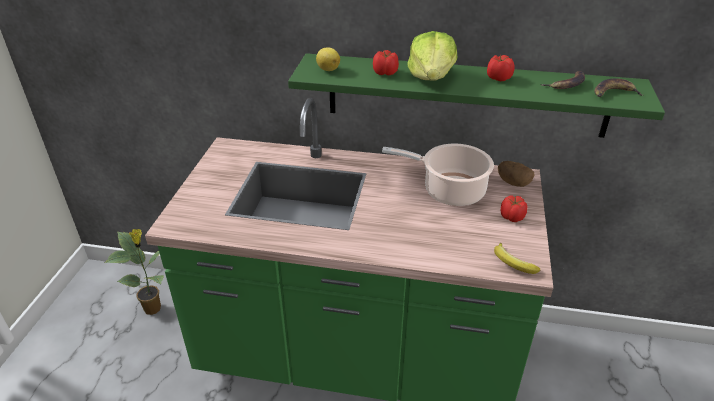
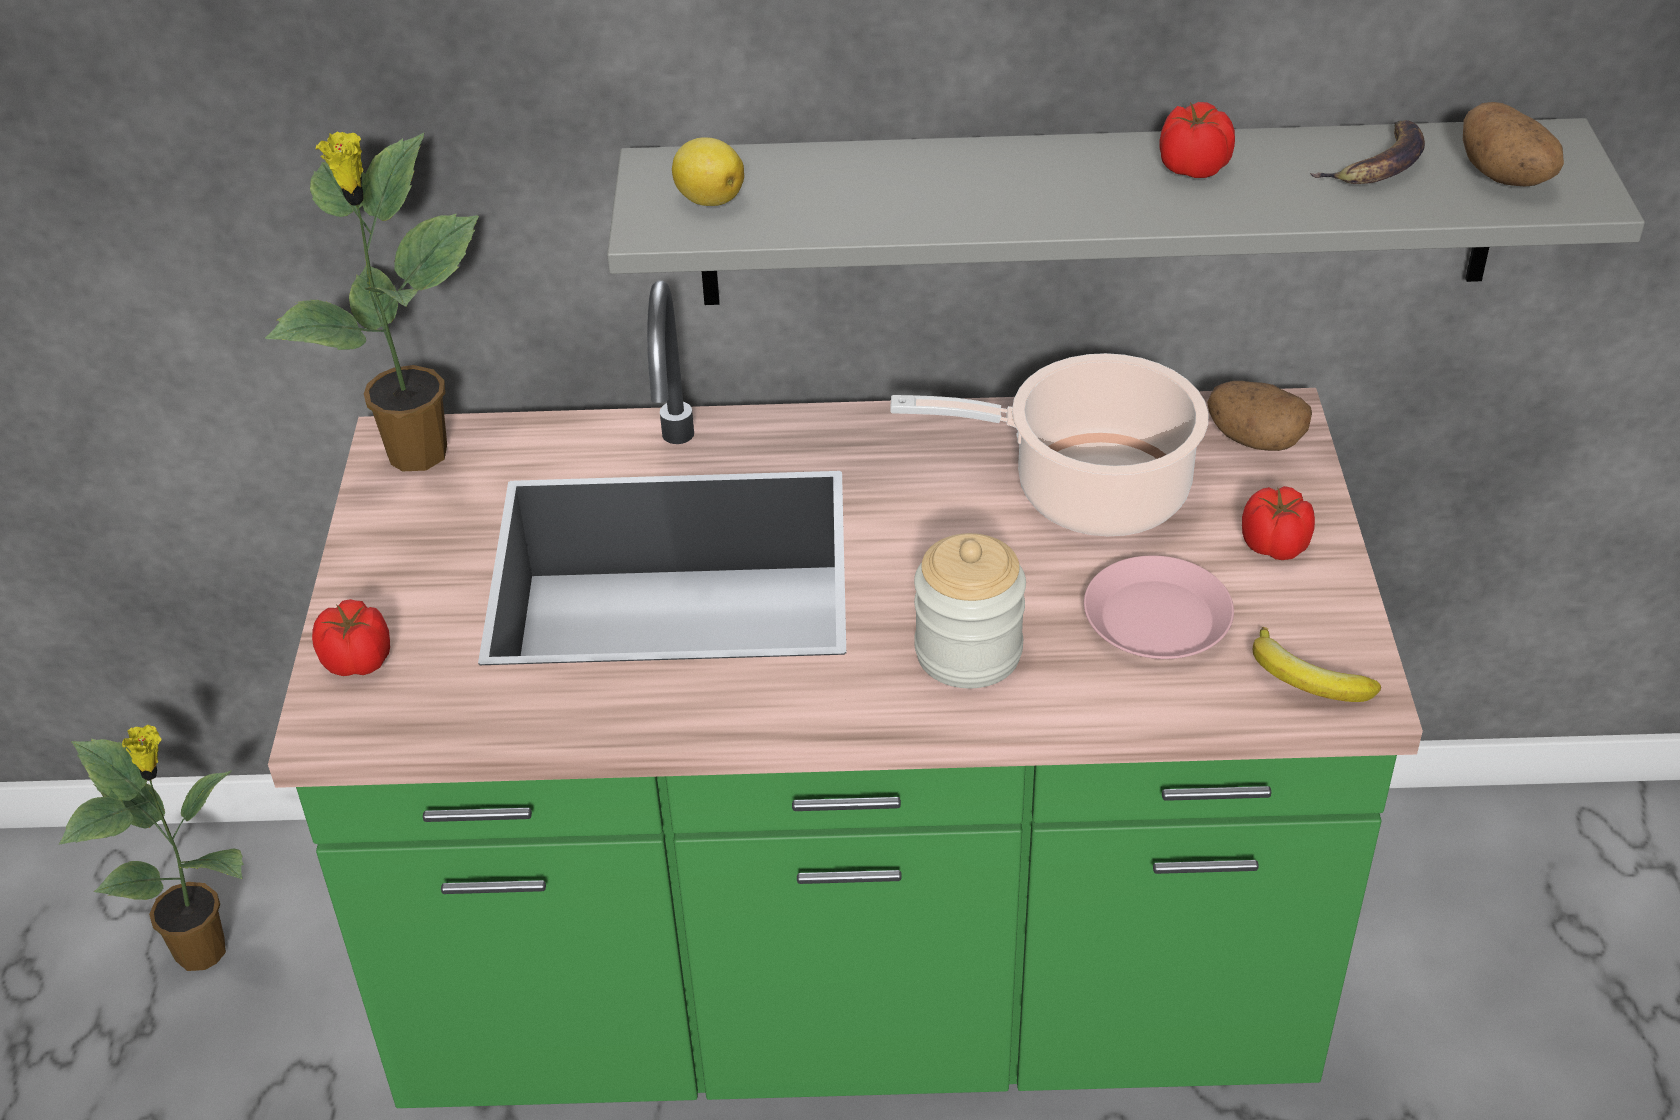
camera: 10 degrees left, 5 degrees up
(230, 150) = (416, 456): none -> potted plant
(385, 73) = (878, 191): tomato -> tomato (358, 662)
(391, 236) = (968, 652): none -> jar
(431, 77) = (1009, 188): lettuce -> none
(463, 235) = (1158, 619): none -> pink plate
(466, 95) = (1097, 213): green shelf -> grey shelf
(614, 93) = (1506, 177): banana -> potato

